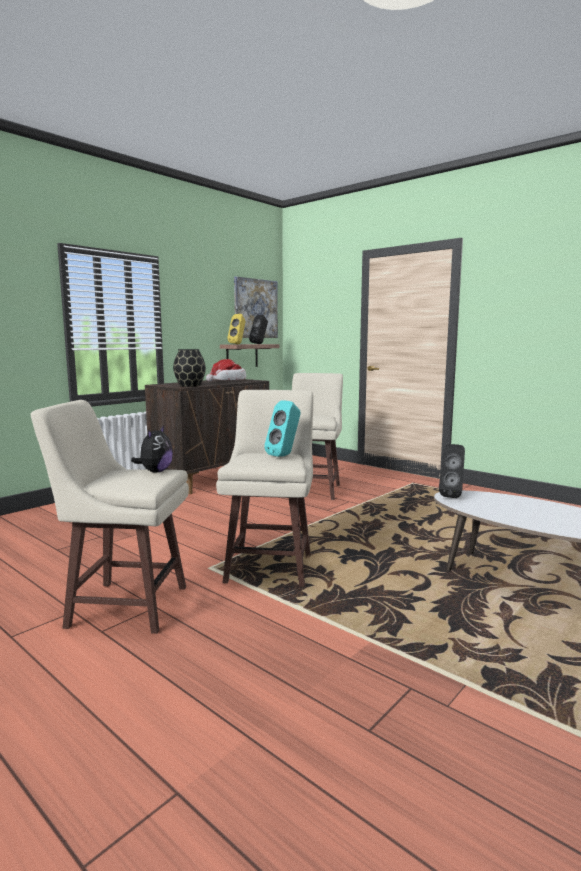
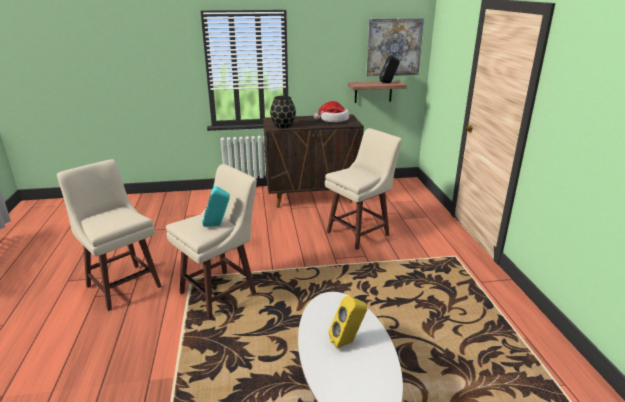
camera: 40 degrees right, 15 degrees up
(155, 471) = (129, 217): plush toy -> none
(238, 344) = (362, 83): yellow speaker -> yellow speaker (347, 342)
(451, 495) = (331, 300): black speaker -> none

